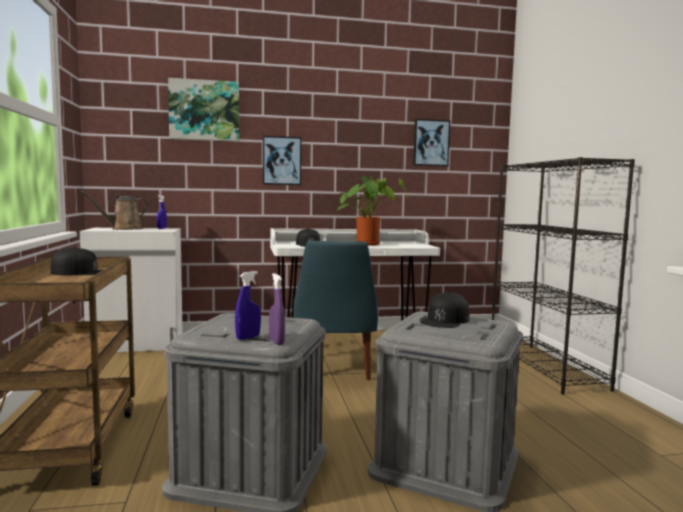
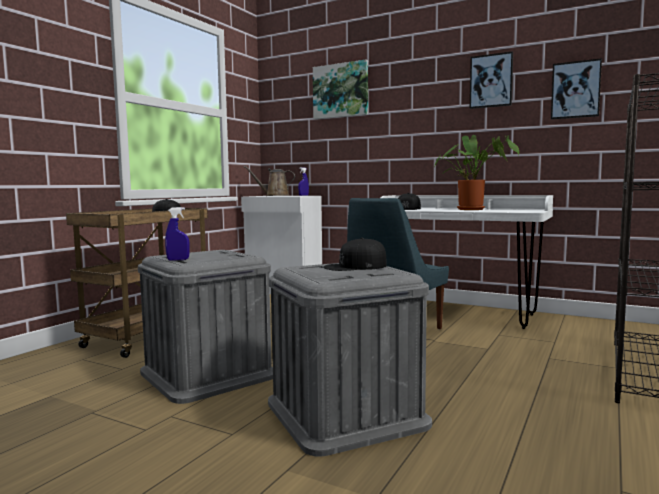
camera: 40 degrees right, 0 degrees up
(276, 342) = (184, 263): purple spray bottle -> none
(281, 161) = (405, 129): picture -> picture (491, 81)

